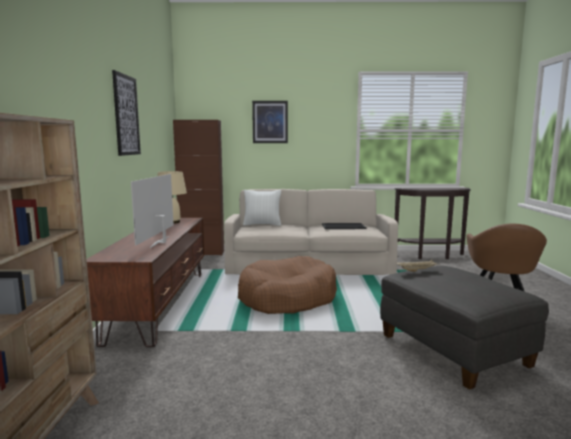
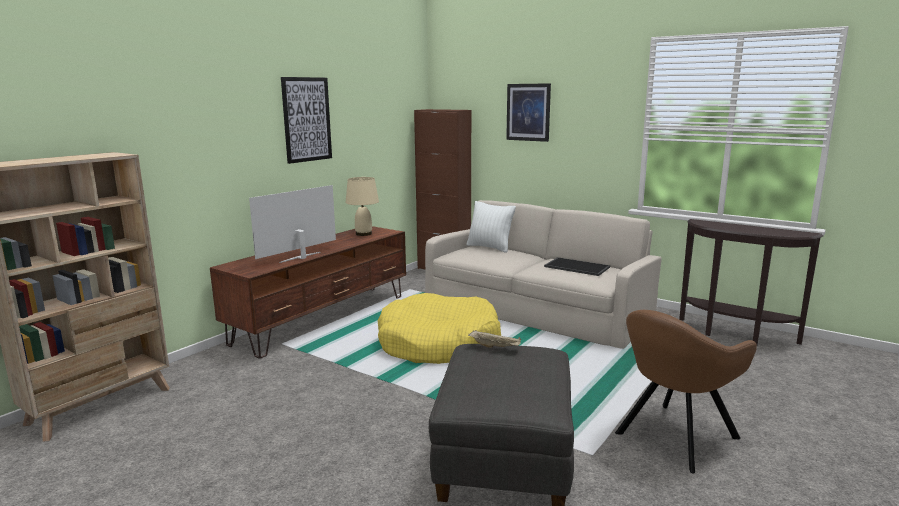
camera: 35 degrees right, 5 degrees up
(287, 298) = (439, 344): brown dog bed -> yellow dog bed

